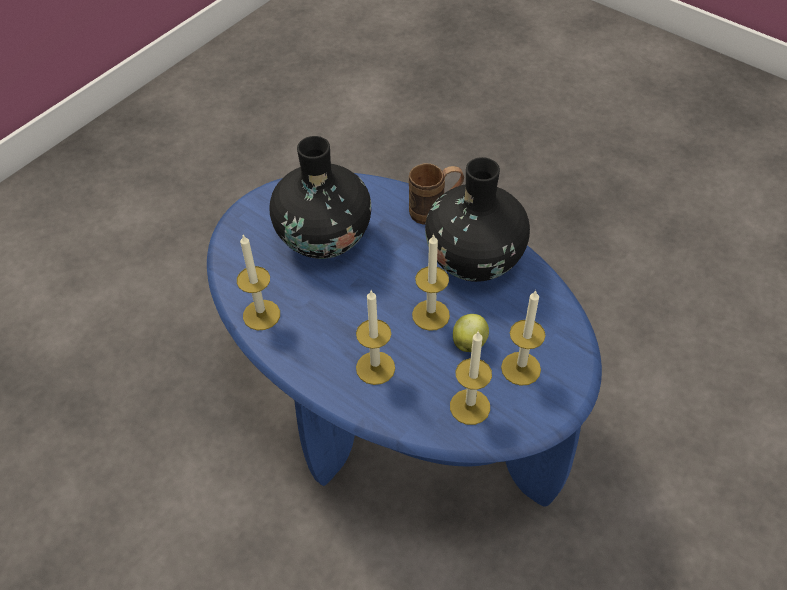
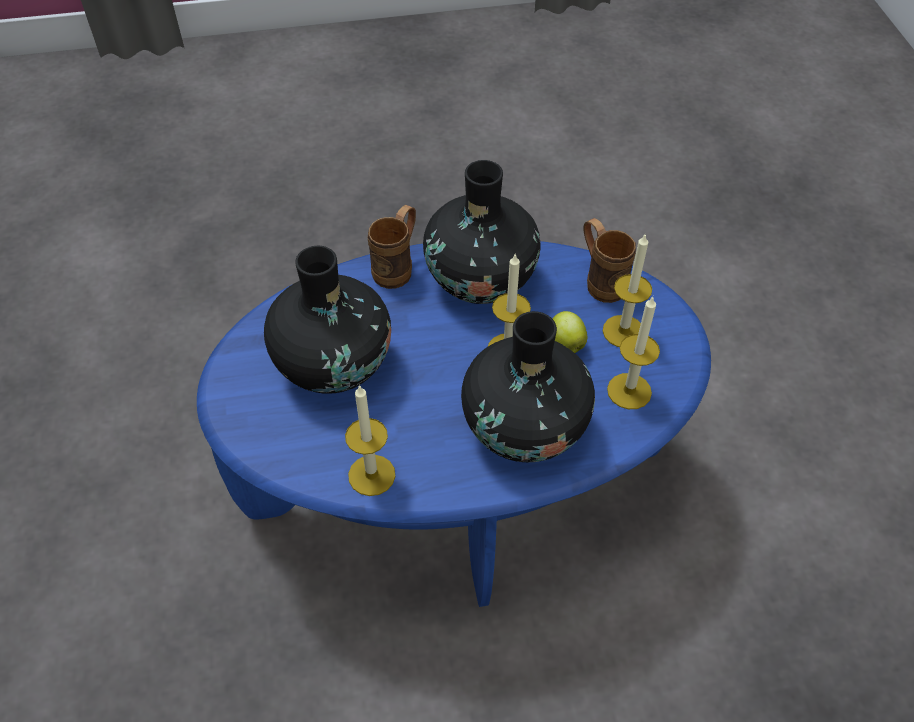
camera: 50 degrees left, 0 degrees up
(375, 368) = (524, 428): candle -> black vase
(552, 324) = (600, 281): none -> brown mug

